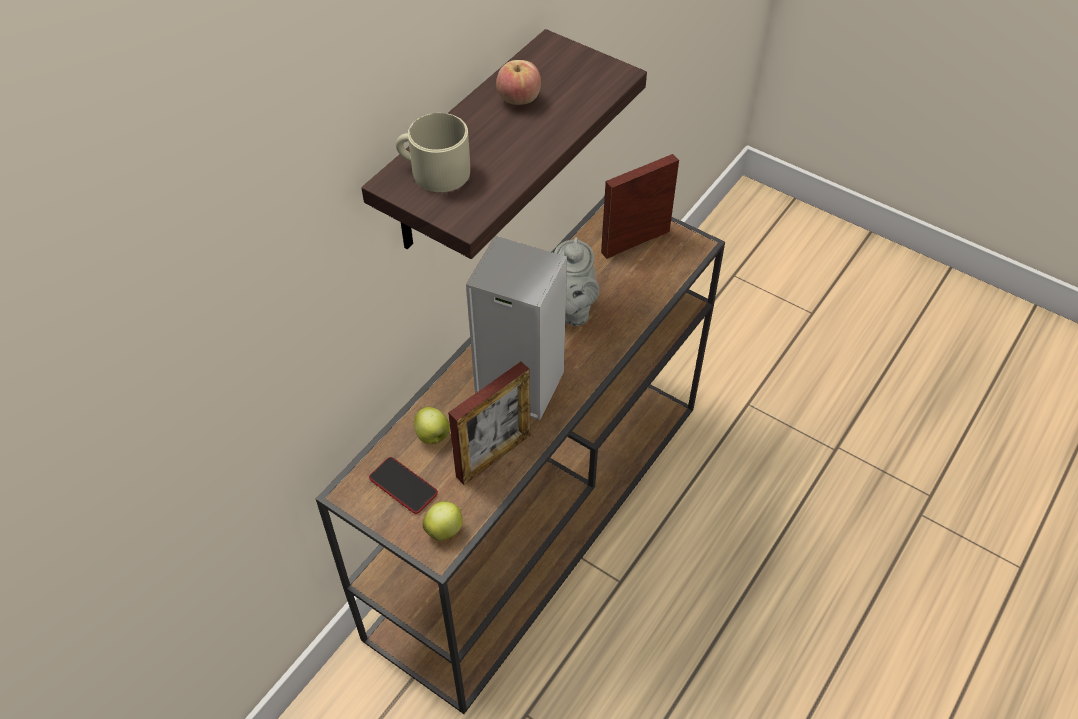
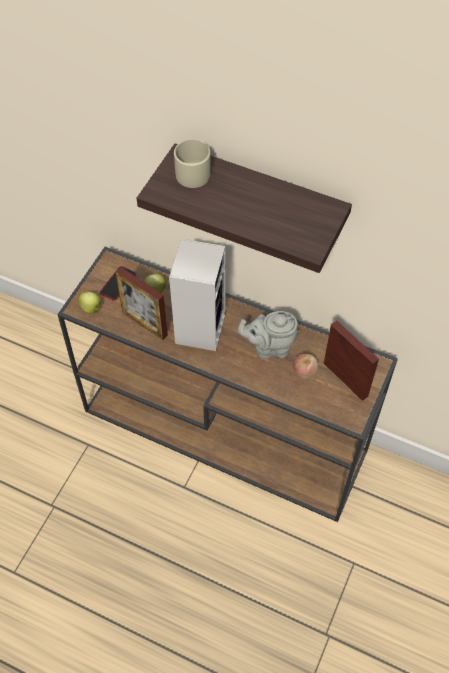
camera: 80 degrees right, 5 degrees up
(518, 99) = (270, 200): apple -> apple (304, 372)

